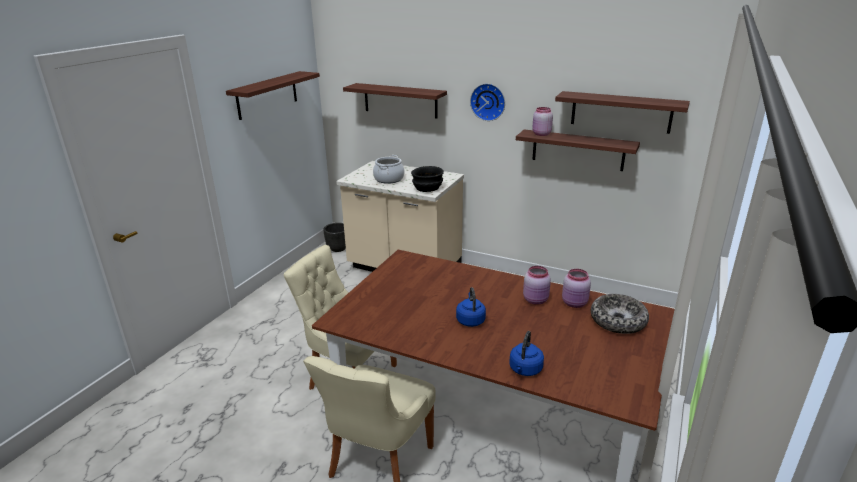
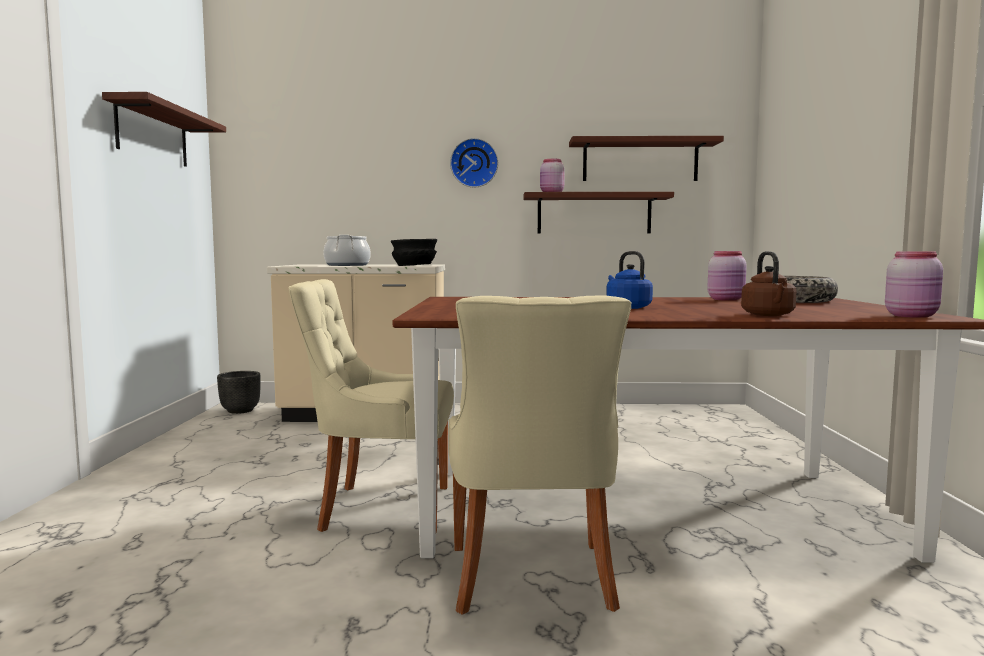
camera: 25 degrees left, 20 degrees down
(400, 100) = (345, 173): shelf -> none
(525, 370) = (769, 315): blue kettle -> brown kettle
(536, 300) = (679, 300): pink jar -> pink jar (913, 316)

